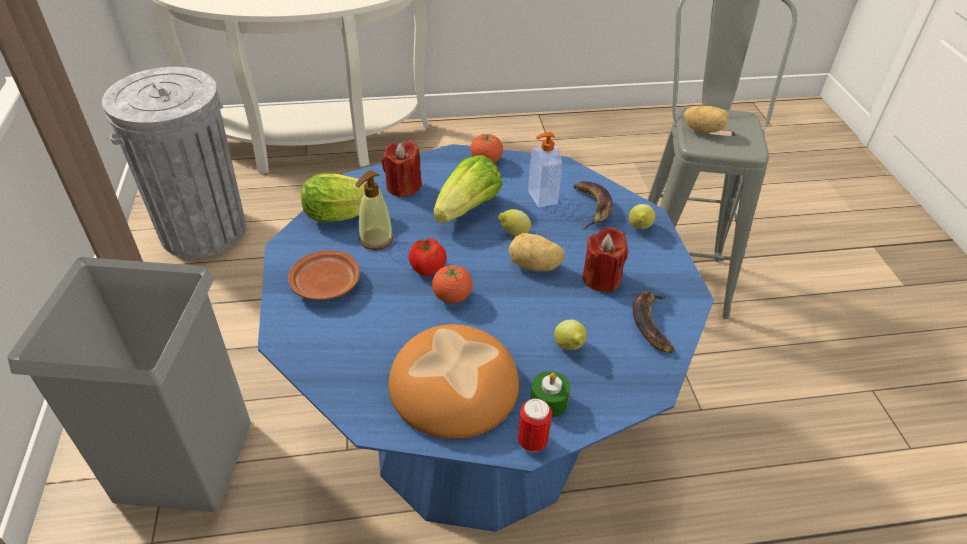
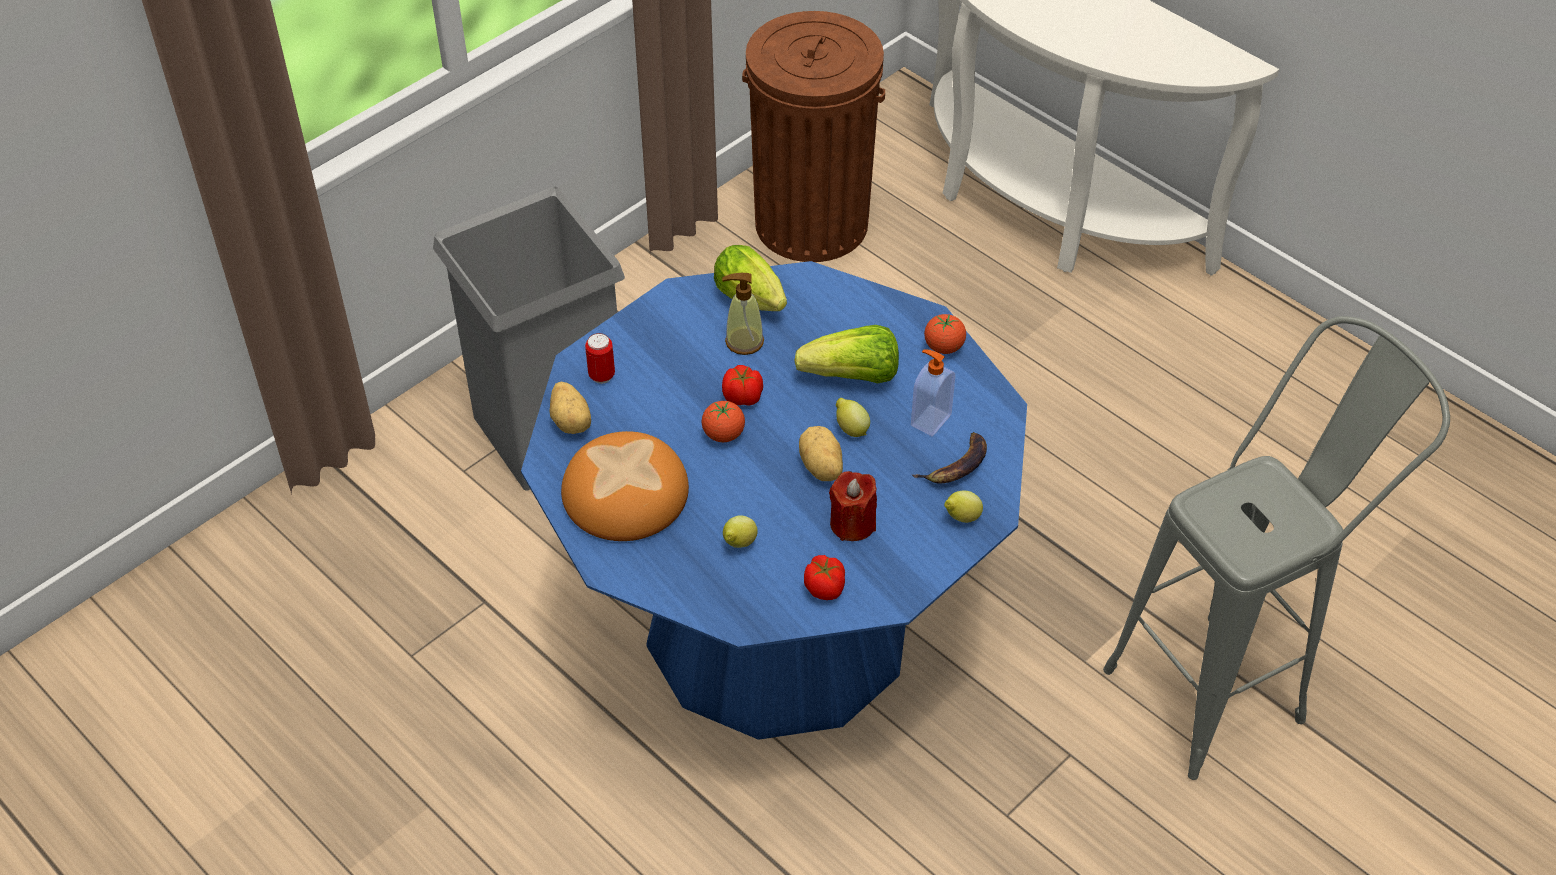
camera: 55 degrees right, 5 degrees up
(203, 230) = (811, 223): grey trash can -> brown trash can
(325, 285) = (657, 347): brown plate -> none
(403, 186) = (836, 313): red candle -> none
(532, 442) = (614, 571): can -> can (601, 376)
(549, 401) = (664, 561): green candle -> none
(651, 324) = (825, 588): banana -> tomato
(703, 130) = (1238, 497): potato -> potato (572, 421)

